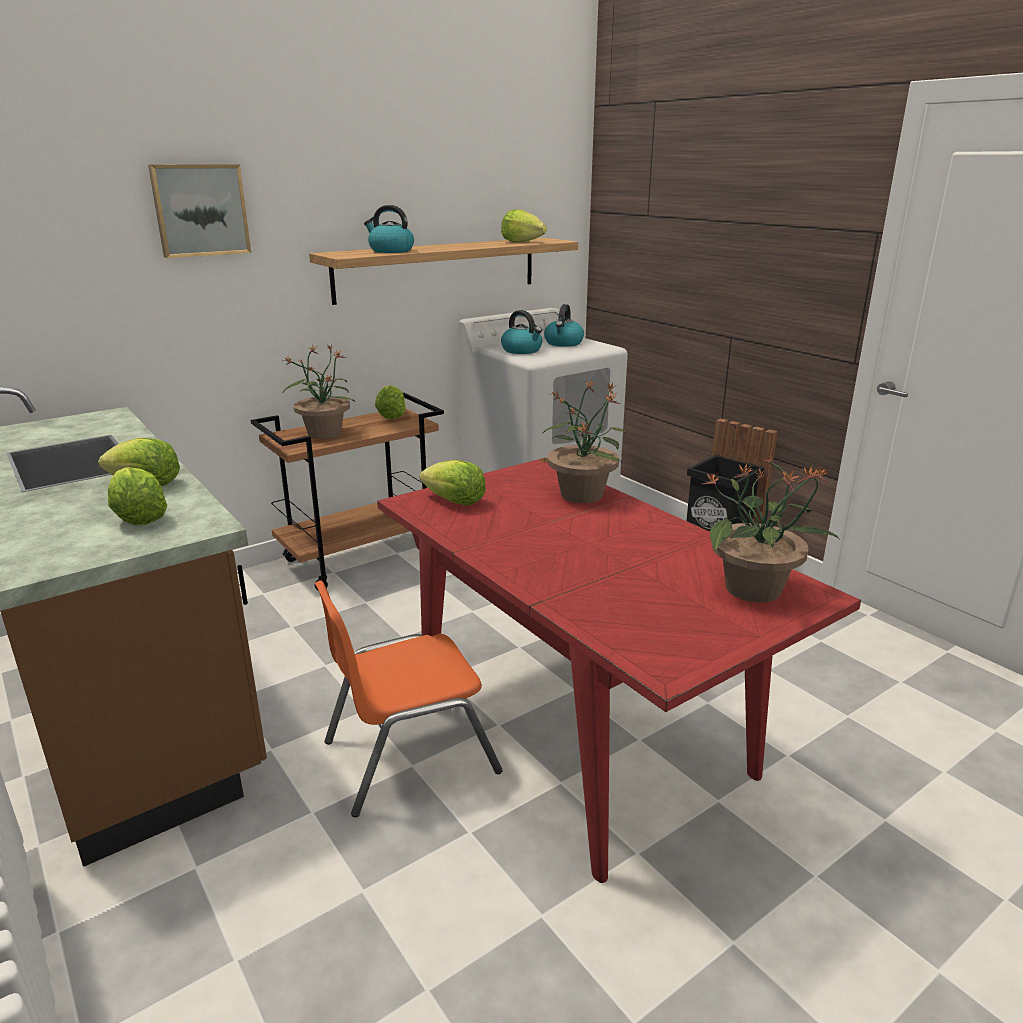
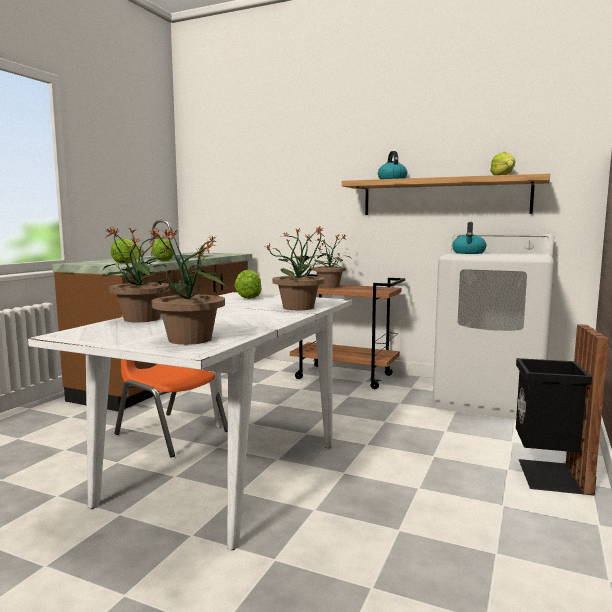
camera: 60 degrees right, 15 degrees down
(200, 210) = (301, 159): picture -> none
(392, 415) = (381, 288): lettuce -> none
(563, 343) = (515, 254): kettle -> none
(578, 599) = (141, 319): none -> potted plant
(579, 736) = (226, 471): red dining table -> white dining table

